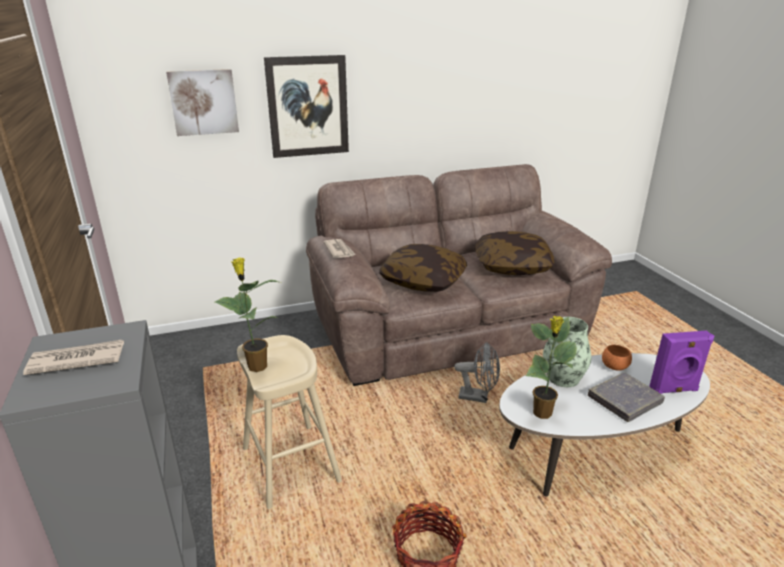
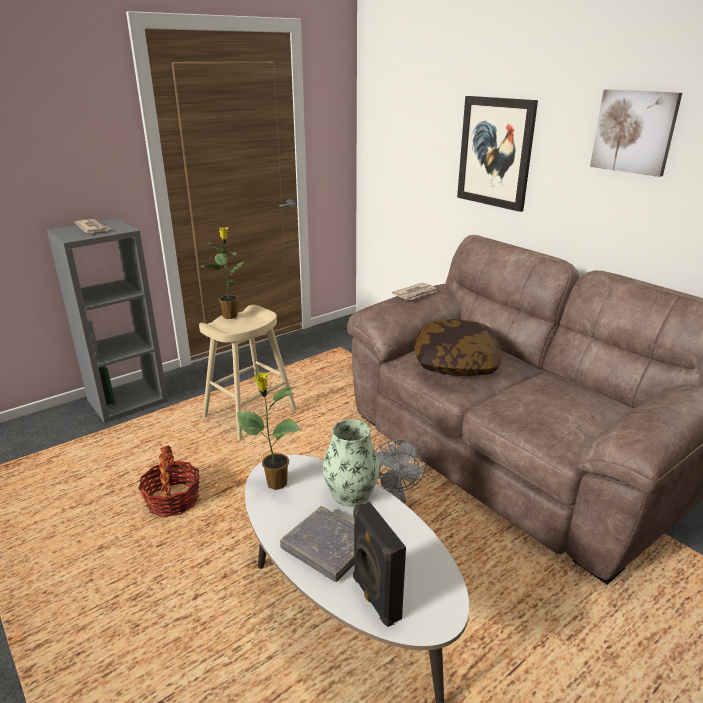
camera: 70 degrees right, 0 degrees up
(203, 102) = (421, 132): picture -> picture (634, 132)
(512, 266) = (558, 411): pillow -> none
(615, 367) = (401, 537): orange bowl -> none
(674, 390) = (374, 598): purple speaker -> black speaker

